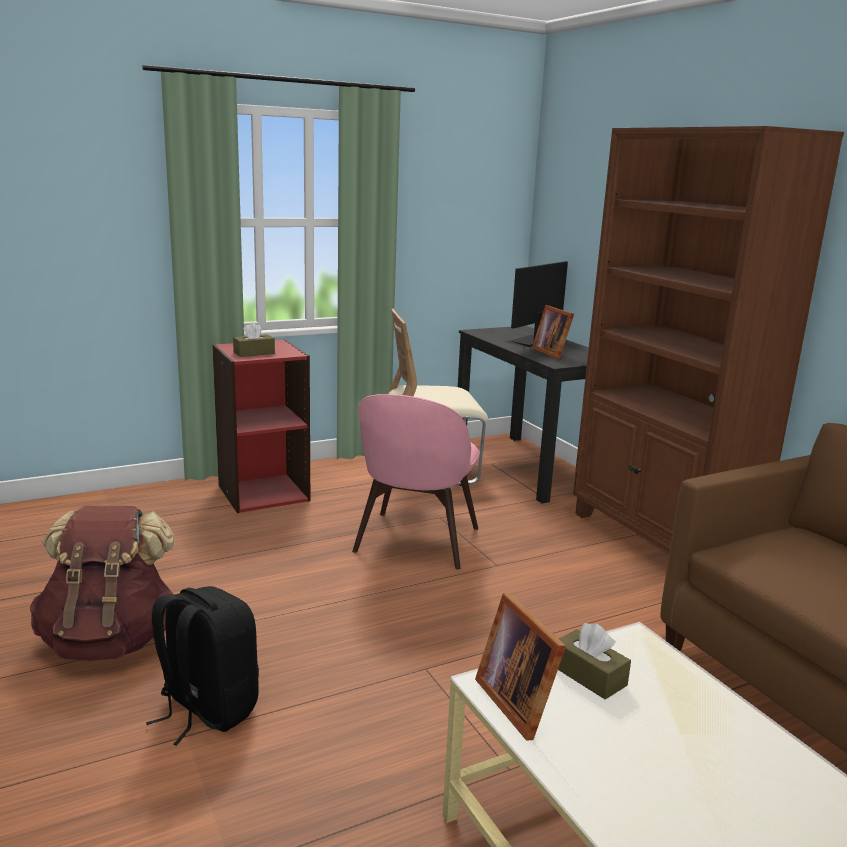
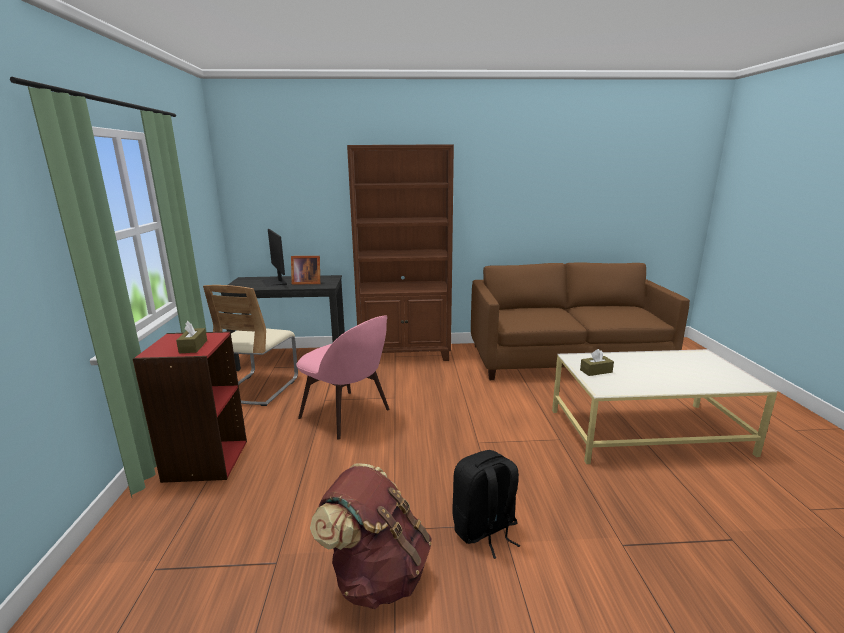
camera: 65 degrees left, 0 degrees up
(518, 701) = (613, 387): picture frame -> none

